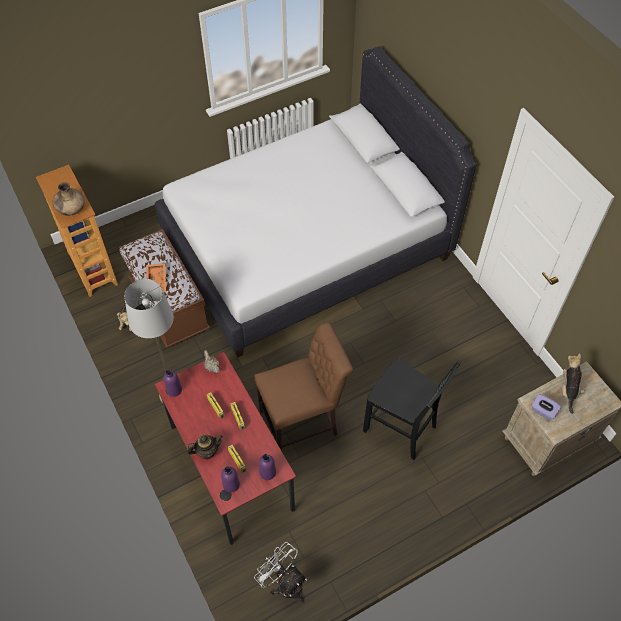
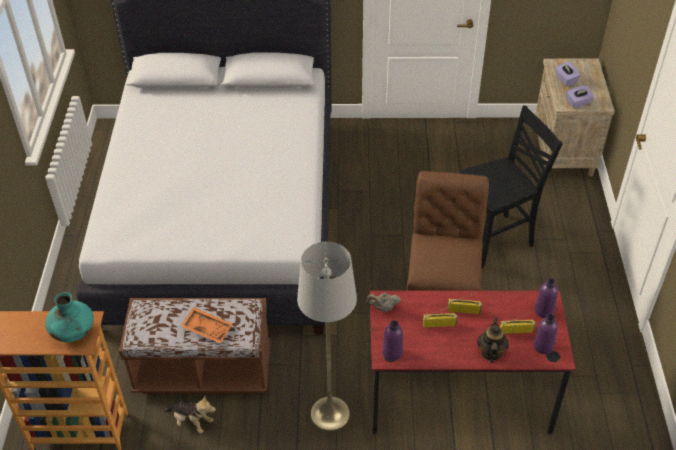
camera: 60 degrees left, 10 degrees down
(71, 210) = (73, 333): brown vase -> turquoise vase
(284, 583) = (617, 404): white fan -> none
(568, 389) = (565, 80): plush toy -> purple tissue box

